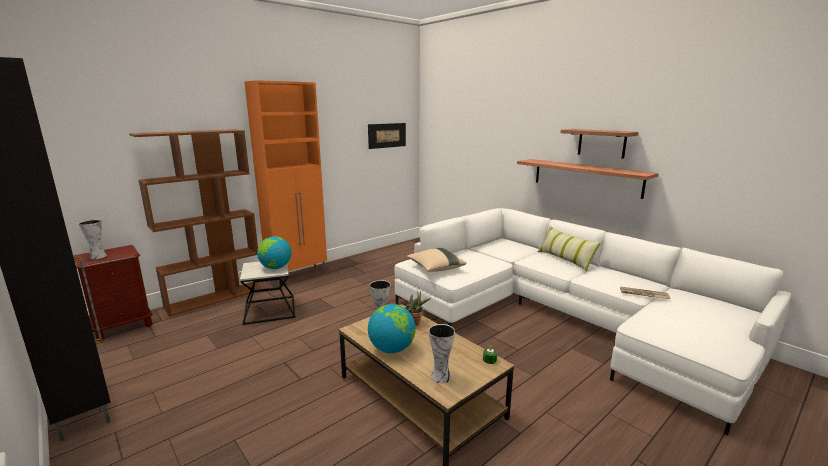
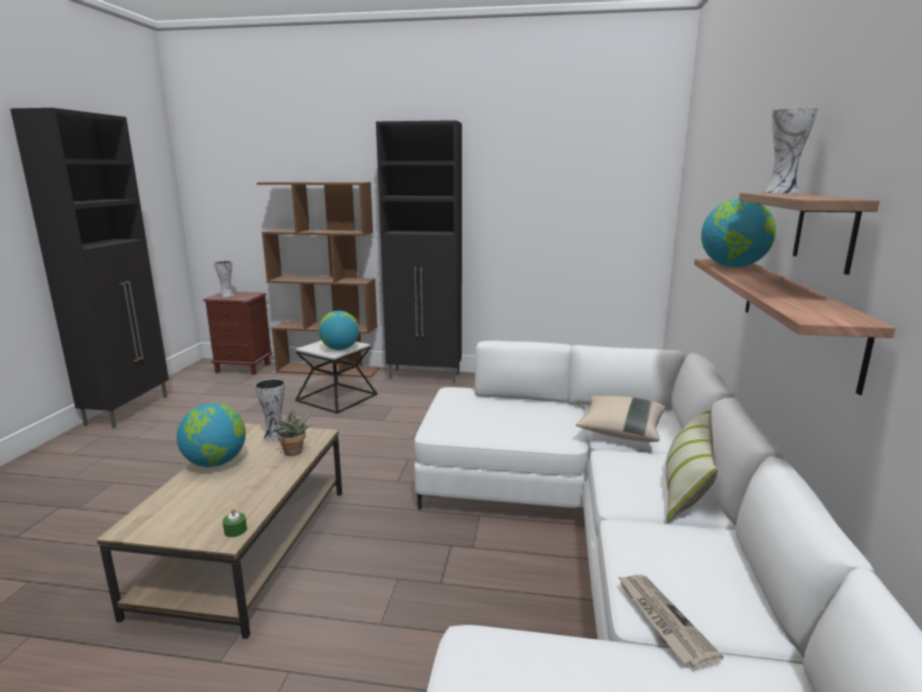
camera: 50 degrees right, 0 degrees up
(298, 275) = (425, 376): orange cabinet -> black cabinet
(387, 135) = (603, 202): picture -> none
(435, 268) = (457, 408): beige pillow -> beige pillow (620, 431)
(440, 376) = (170, 511): vase -> vase (782, 192)
(544, 162) = (733, 266): none -> globe

